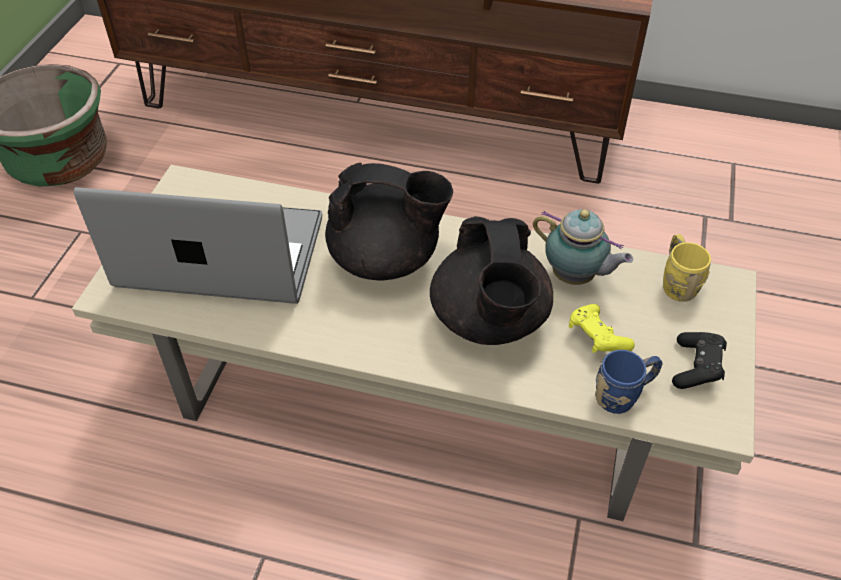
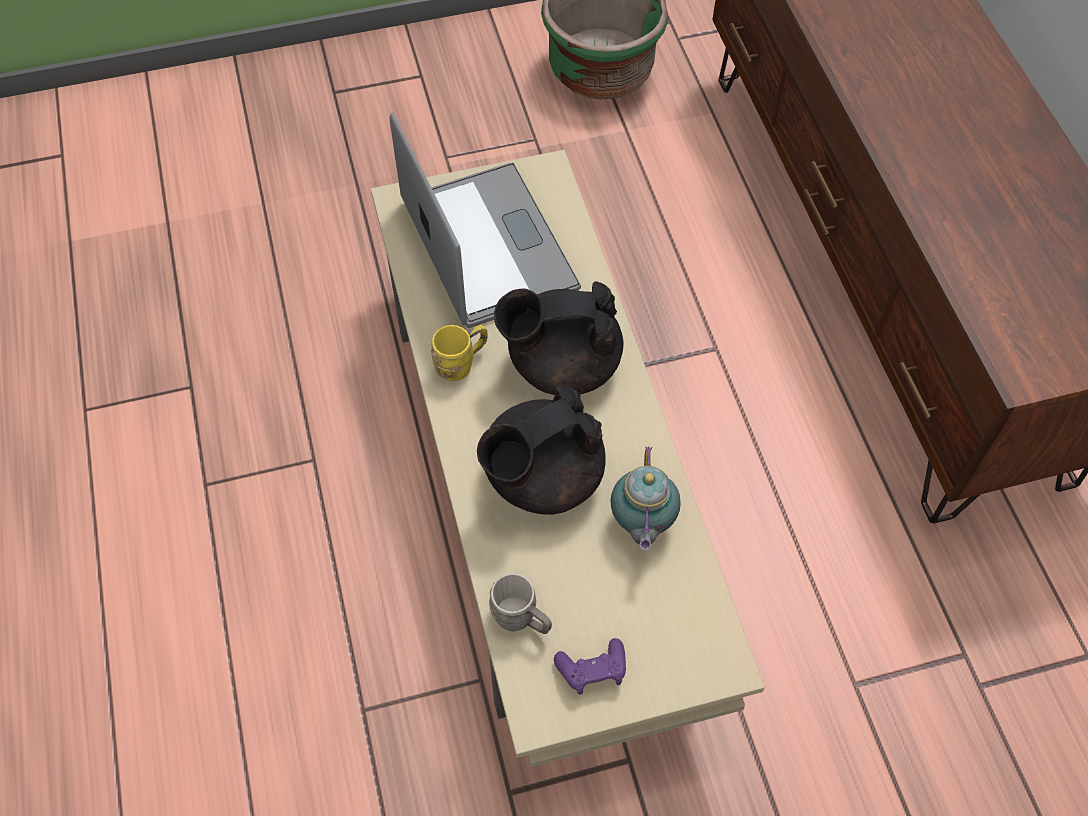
camera: 60 degrees right, 10 degrees up
(386, 259) = (561, 364): black teapot -> black teapot turned 105 degrees clockwise
(596, 338) = (575, 572): yellow game controller -> none
(623, 395) = (521, 619): blue mug -> grey mug
(677, 282) = (695, 616): yellow mug -> yellow mug (461, 363)
(696, 368) = (592, 671): black game controller -> purple game controller

